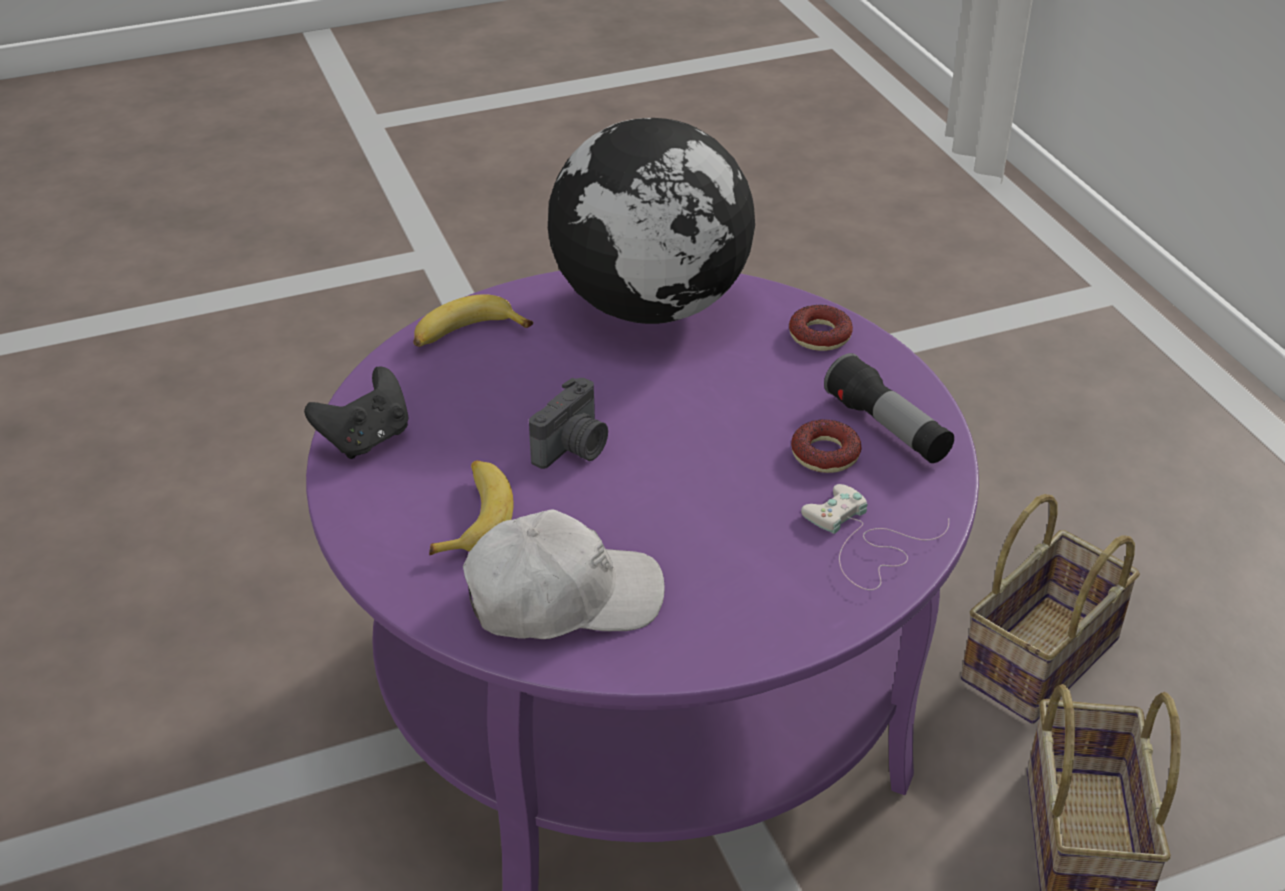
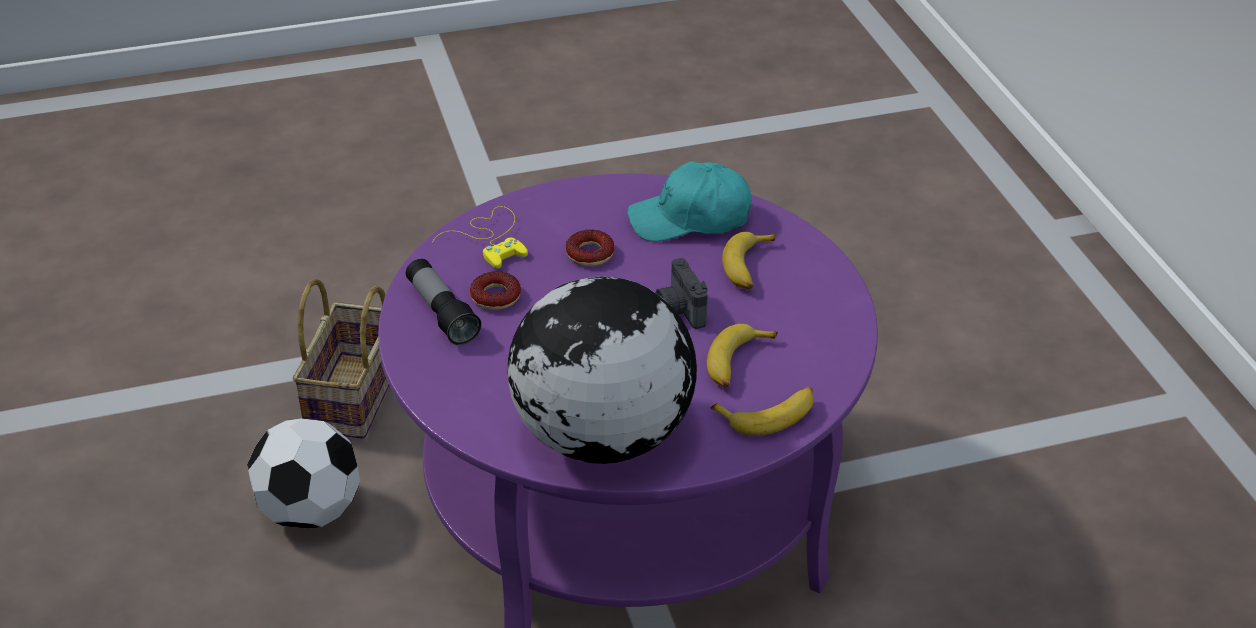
camera: 175 degrees left, 0 degrees up
(366, 439) = (835, 326): black game controller -> none
(499, 387) = (737, 363): none -> banana
(562, 598) = (690, 219): white cap -> turquoise cap
(574, 448) = (679, 311): camera -> camera turned 60 degrees counterclockwise
(820, 335) = (461, 396): donut -> donut (590, 254)
(865, 543) = (491, 238): white game controller -> yellow game controller
(1040, 663) = (311, 511): basket -> football

